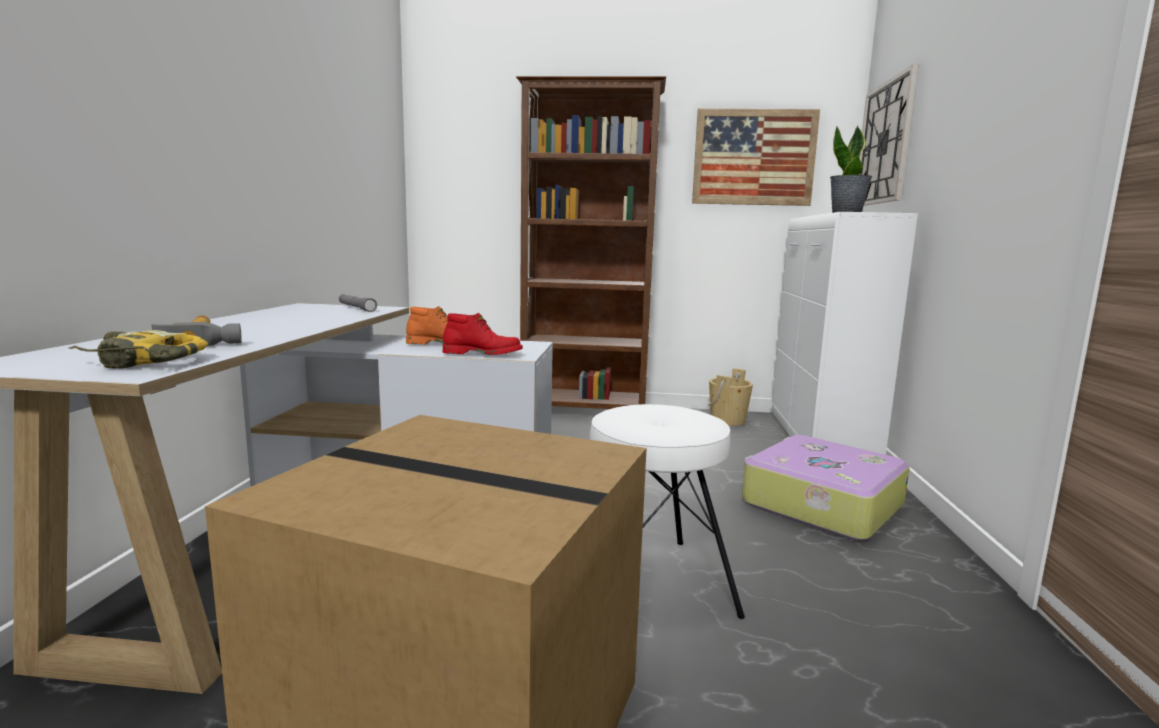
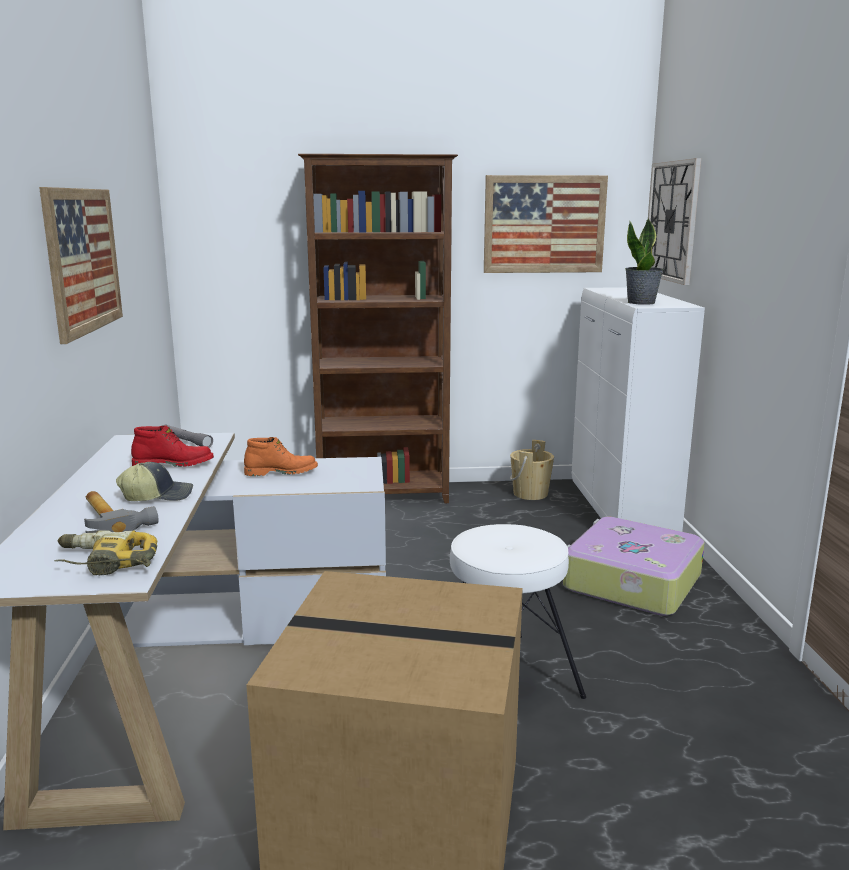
camera: 10 degrees left, 5 degrees up
(275, 330) = (158, 496): none -> cap
(279, 129) = (83, 260): none -> picture
(483, 354) = (330, 485): red boot -> red boot (174, 464)

